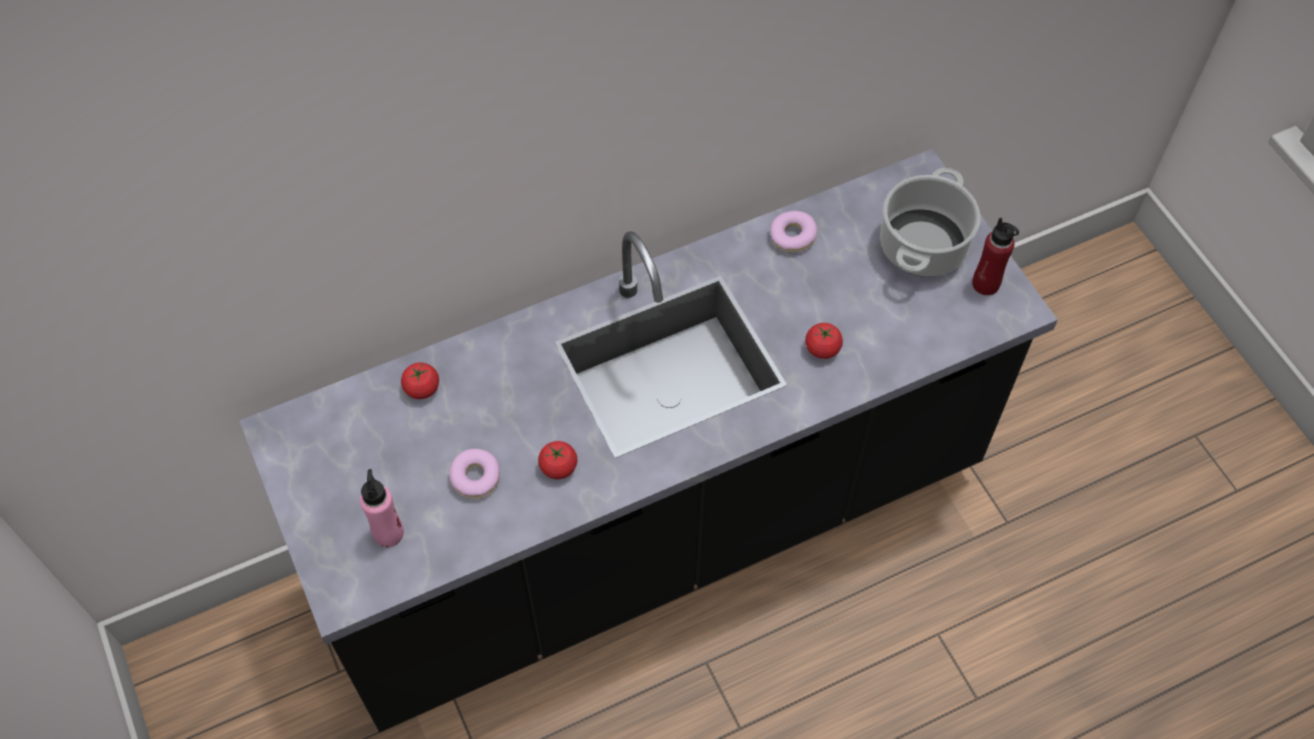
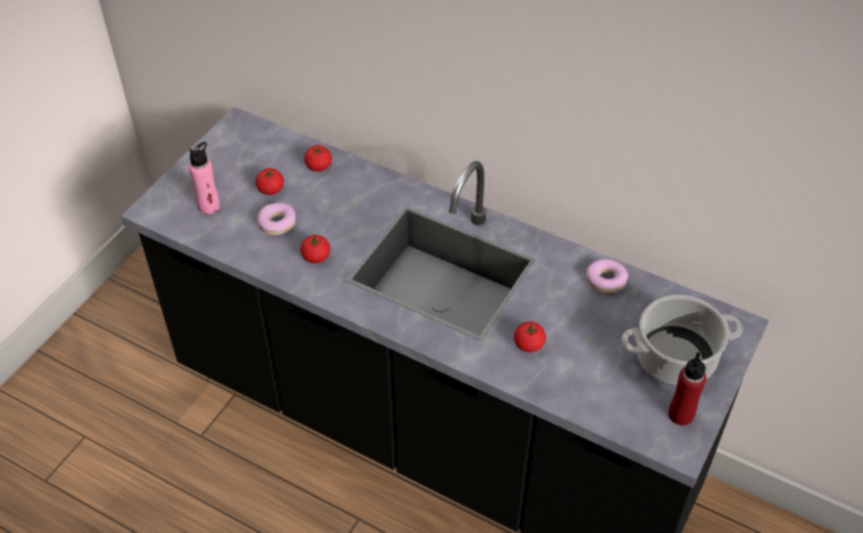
camera: 55 degrees right, 10 degrees down
(417, 456) = (271, 189): none -> tomato

